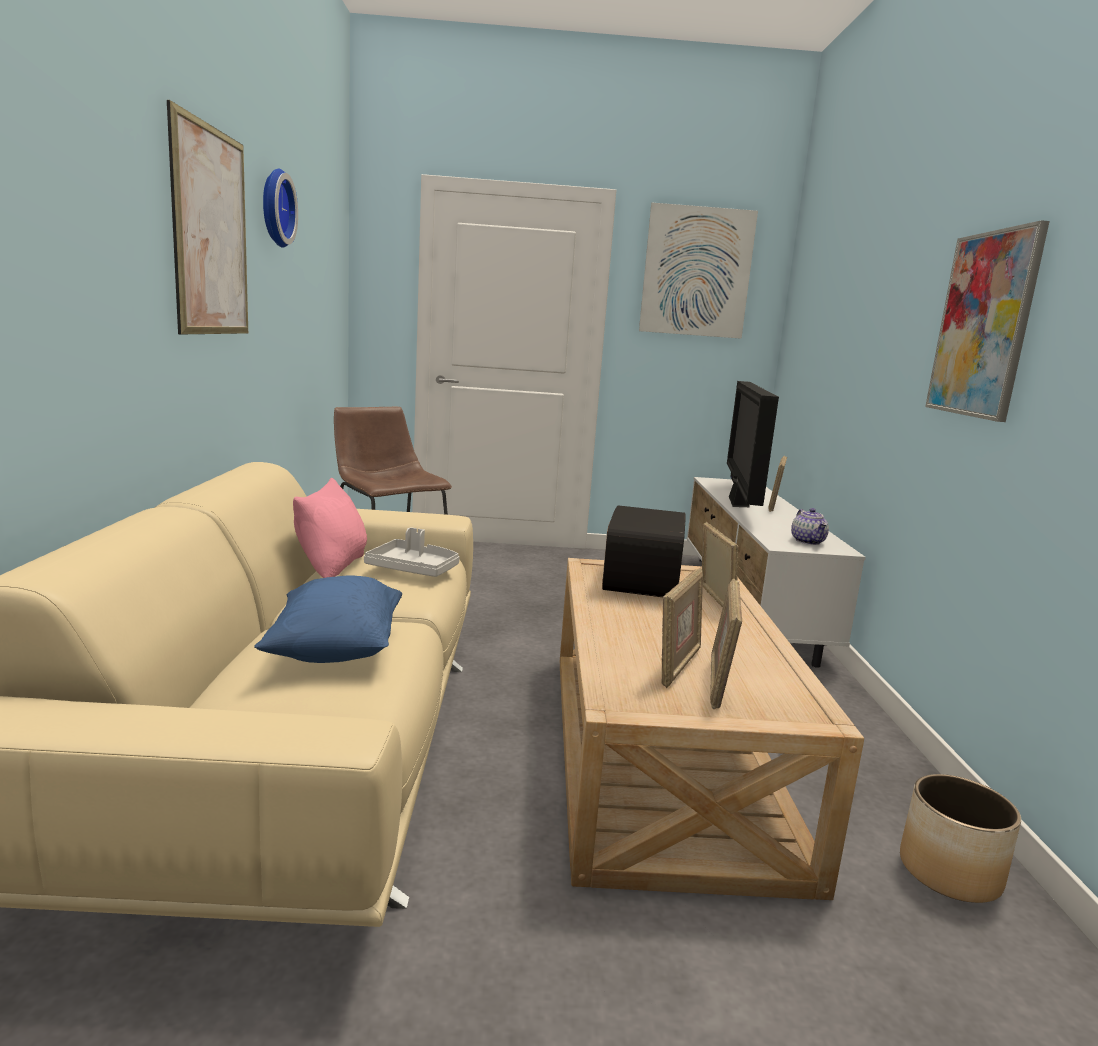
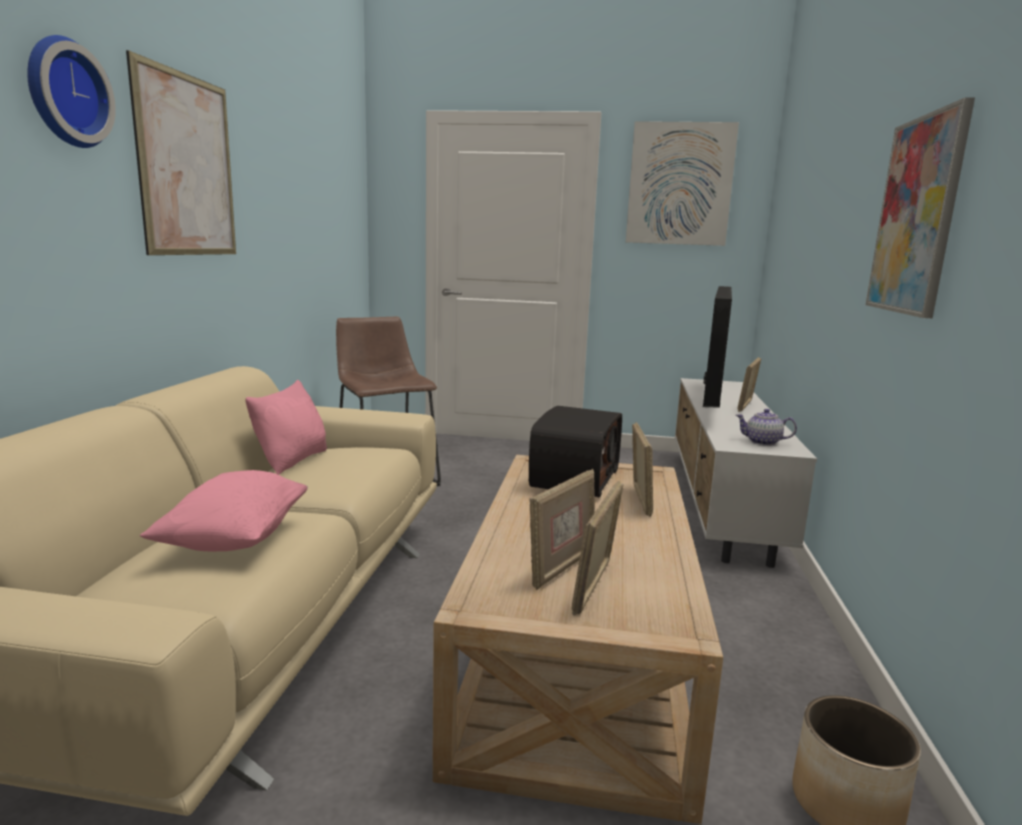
camera: 10 degrees right, 0 degrees up
(273, 208) = (267, 144): wall clock -> wall clock (64, 93)
(335, 650) = (234, 539): blue pillow -> pink pillow
(414, 569) = (357, 464): grey tray -> none
(808, 541) = (762, 442): teapot -> teapot turned 105 degrees clockwise

